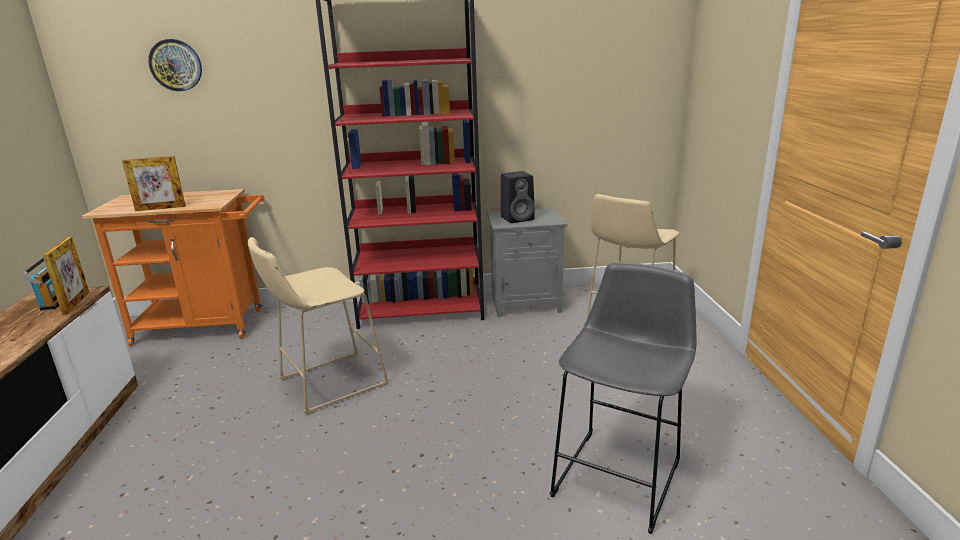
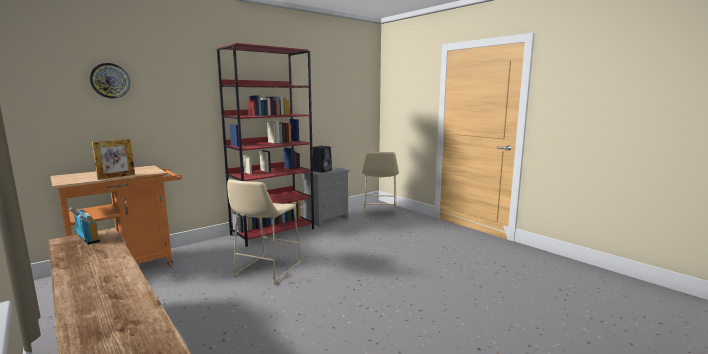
camera: 35 degrees left, 10 degrees down
(76, 303) = (110, 237): picture frame -> none
(620, 473) = (444, 262): grey stool -> none

